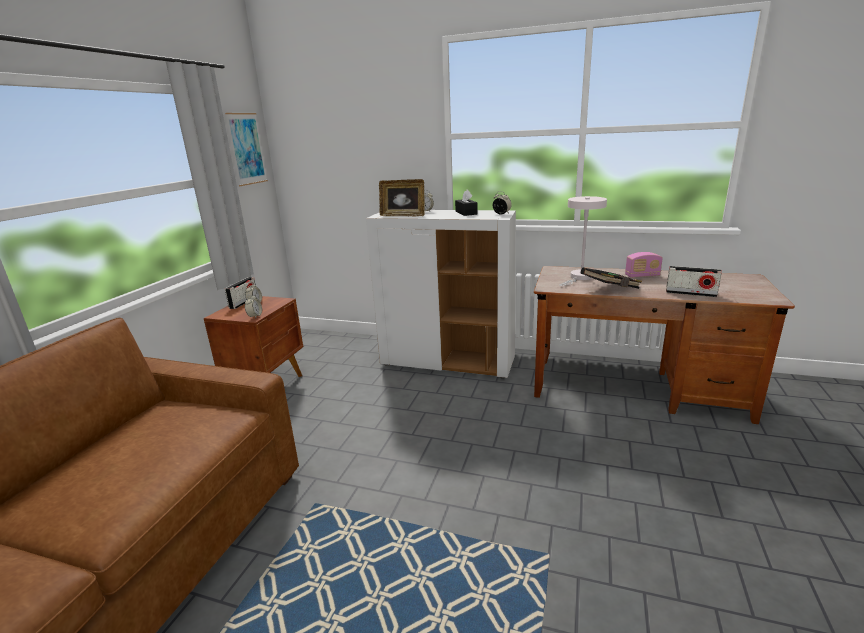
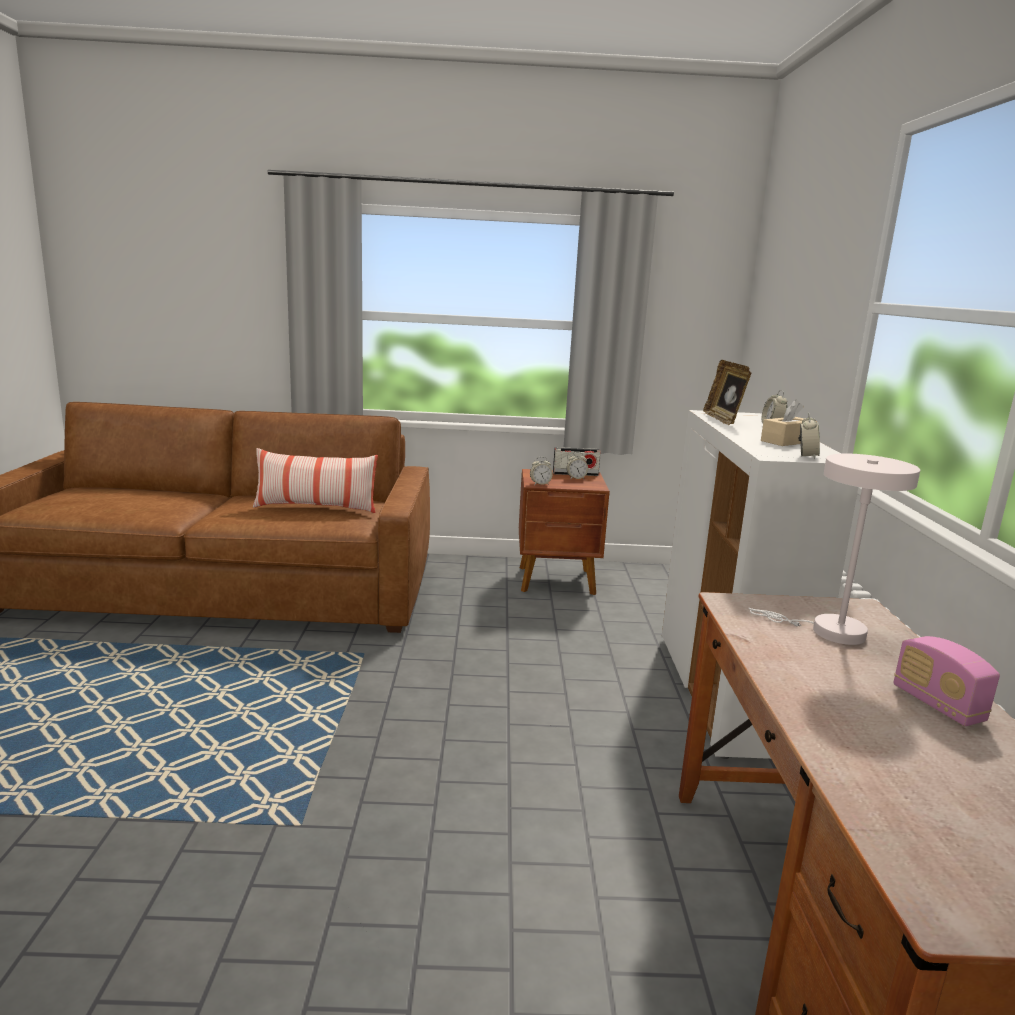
camera: 70 degrees right, 5 degrees down
(155, 438) = (316, 507): none -> pillow
(247, 149) = (699, 299): picture -> none
(466, 213) = (787, 441): black tissue box -> beige tissue box
(610, 288) = (785, 659): black book -> none
(690, 293) = (854, 760): radio -> none

